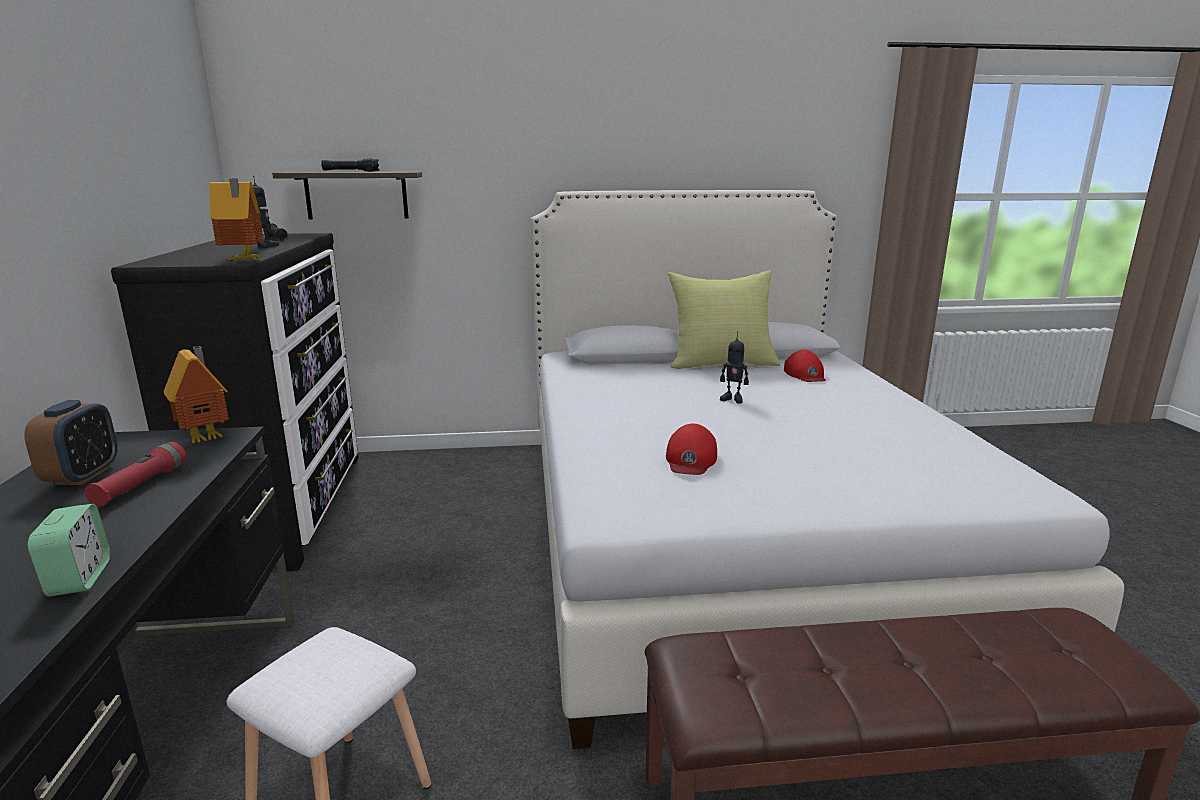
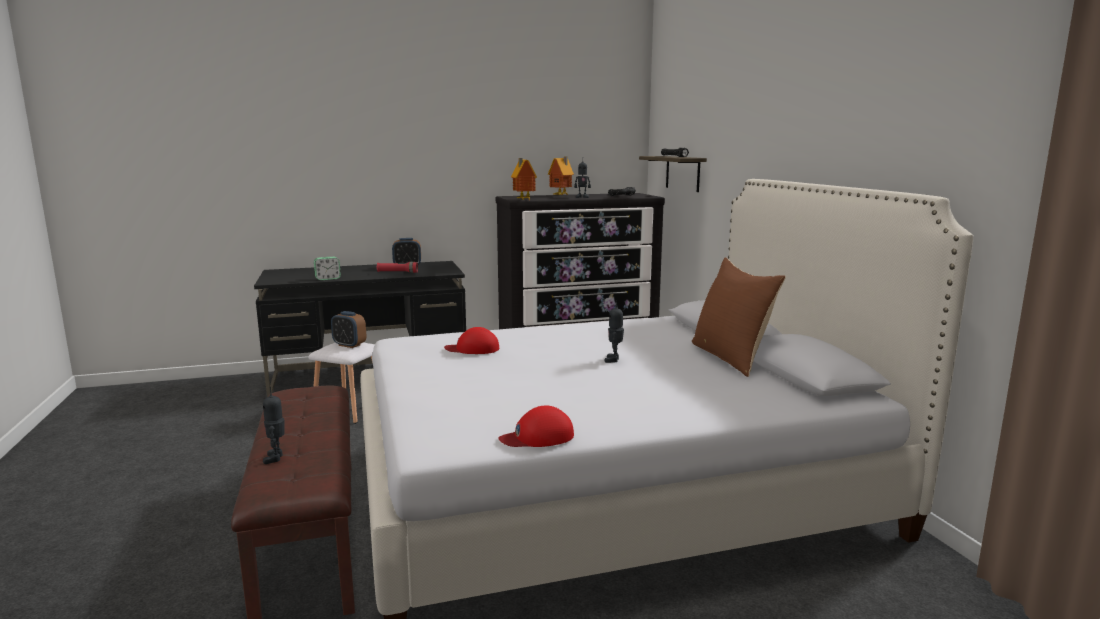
camera: 80 degrees right, 5 degrees down
(207, 438) = (447, 271): toy house -> toy house (561, 195)
(325, 662) = (349, 345): none -> alarm clock
(721, 363) = (731, 358): yellow pillow -> brown pillow
(805, 374) = (726, 386): red cap -> red cap (538, 437)
(1020, 673) = (276, 458): none -> toy robot

